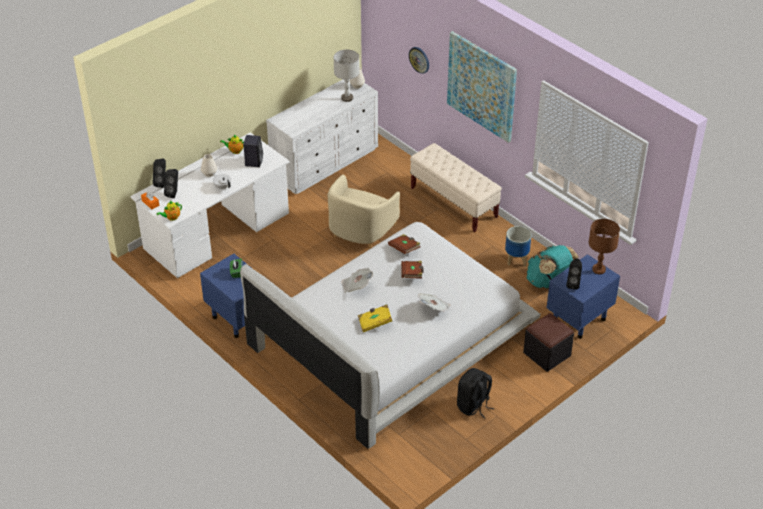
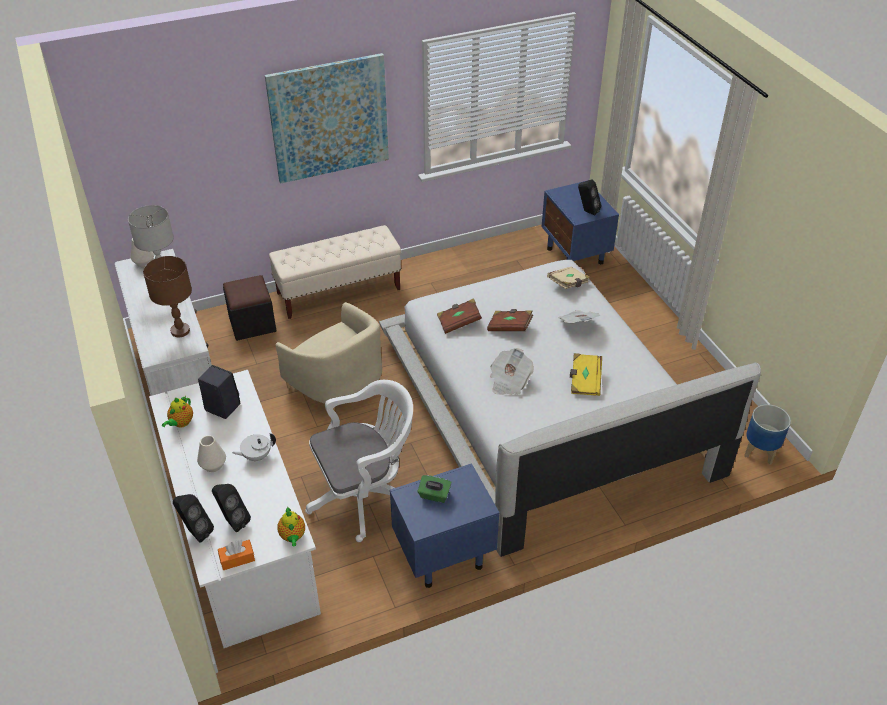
camera: 70 degrees left, 0 degrees up
(270, 271) = (365, 495): none -> white office chair
(419, 59) = (214, 159): wall clock -> none
(473, 406) = (679, 367): black backpack -> none
(479, 295) = (568, 284): none -> beige book
(517, 259) = (462, 271): planter -> planter (759, 451)
(547, 354) = (618, 292): black ottoman -> black ottoman (252, 324)
(548, 281) = (509, 259): turquoise backpack -> none
(598, 269) = (572, 190): brown table lamp -> brown table lamp (180, 331)

